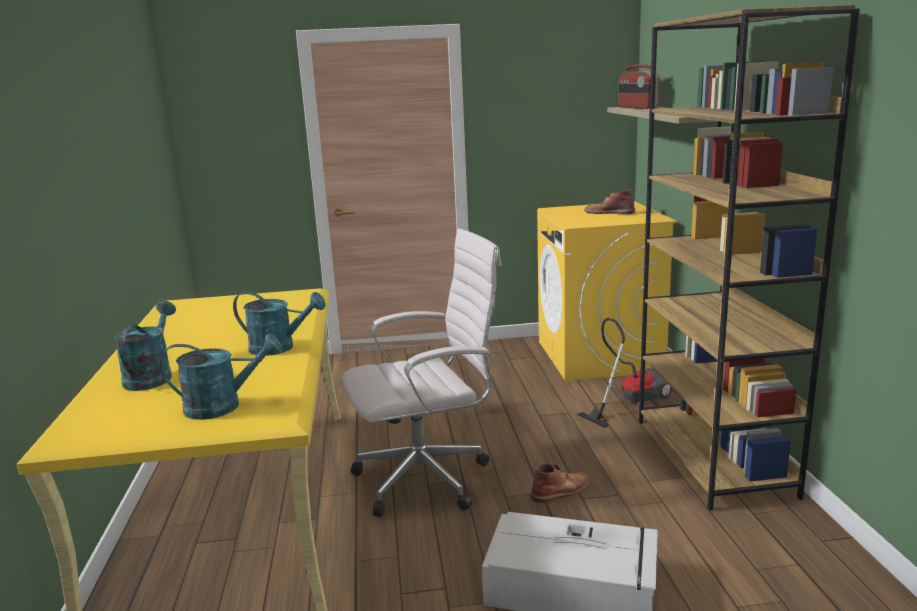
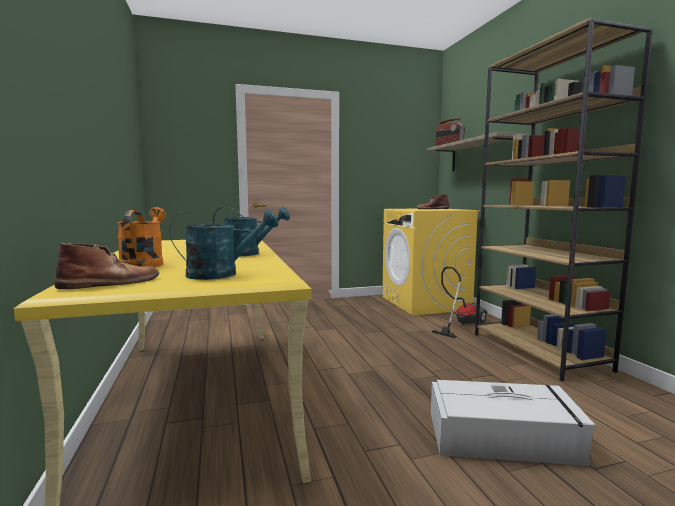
camera: 10 degrees left, 10 degrees down
(151, 376) = (144, 264): turquoise watering can -> orange watering can
(428, 478) = (347, 370): white office chair -> none
(561, 490) = (450, 374): brown boot -> brown boot (112, 283)

